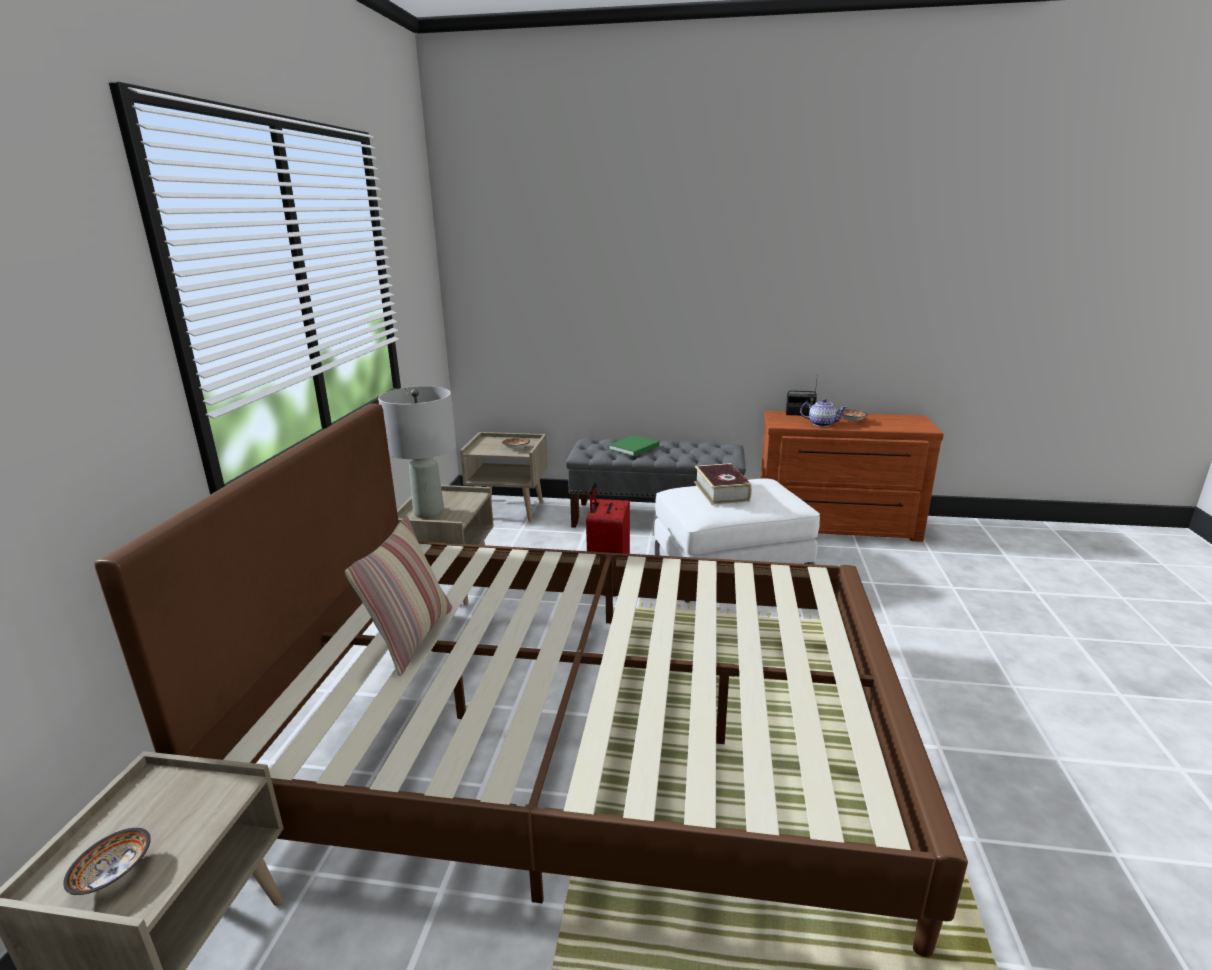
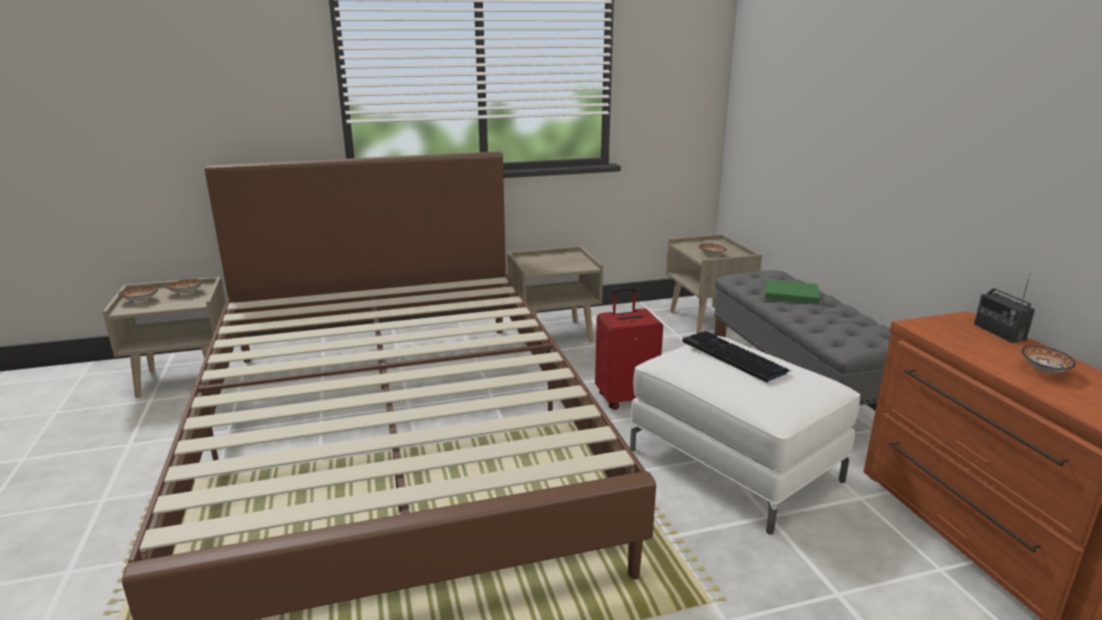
camera: 65 degrees right, 0 degrees up
(157, 803) = (187, 293): none -> bowl
(411, 638) = (371, 309): pillow -> none
(429, 513) = (538, 261): grey table lamp -> none
(721, 491) = (734, 357): book -> keyboard
(821, 424) = (978, 350): teapot -> none

